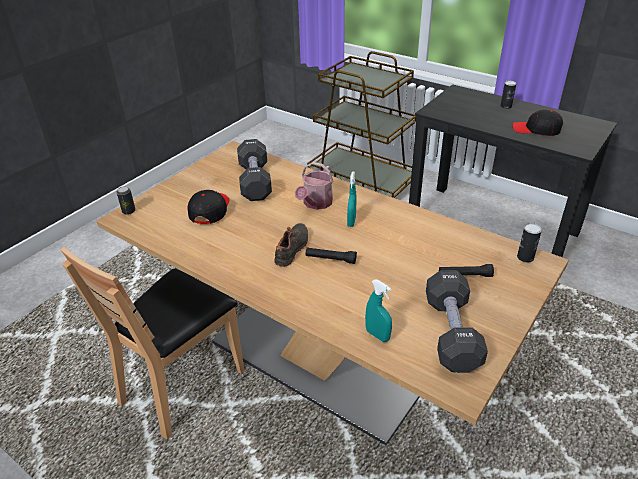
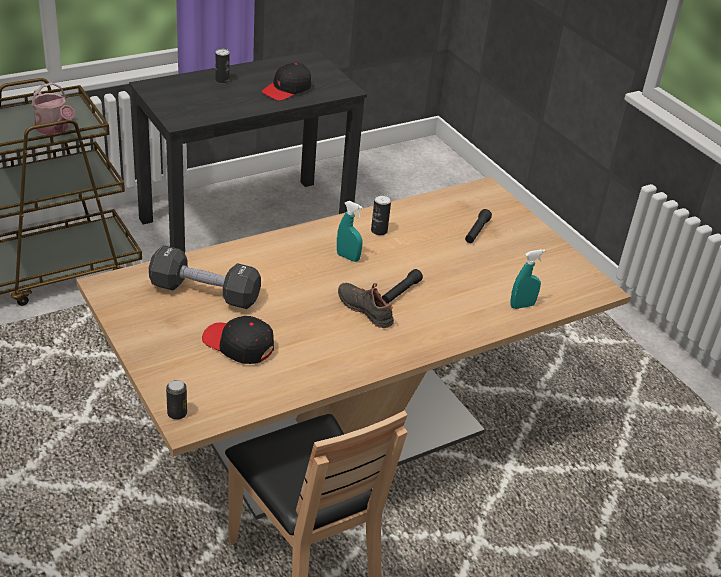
camera: 70 degrees left, 0 degrees up
(316, 203) = (294, 267): watering can -> watering can (54, 129)
(451, 333) = (541, 268): black dumbbell -> none
(525, 257) = (474, 193): can -> can (379, 231)

